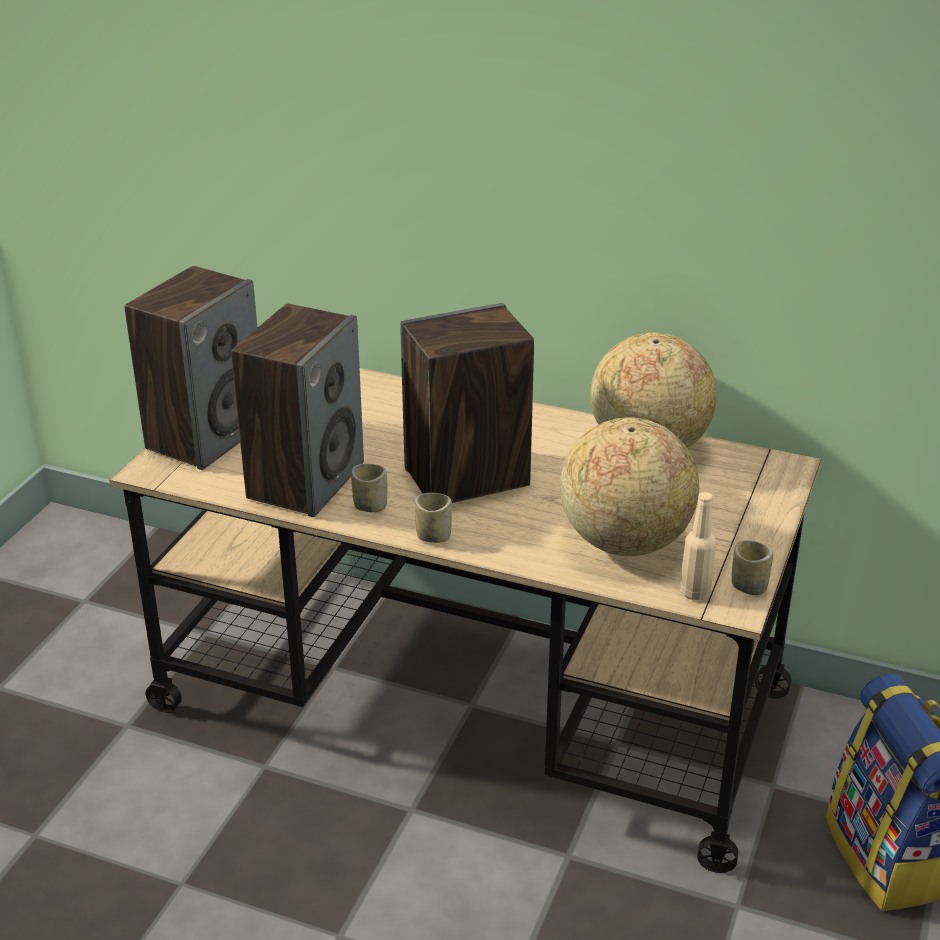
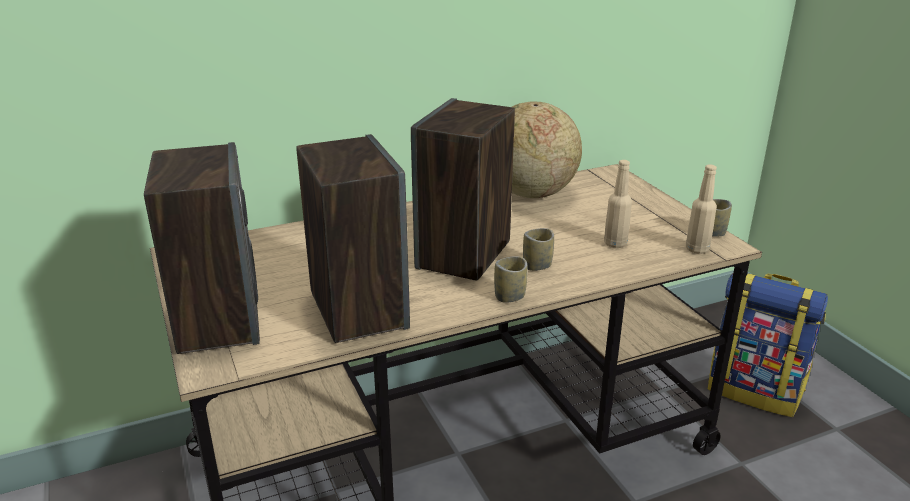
camera: 45 degrees left, 5 degrees down
(370, 506) = (434, 301): cup -> cup (537, 266)
(624, 541) = (615, 243): globe -> beige bottle

